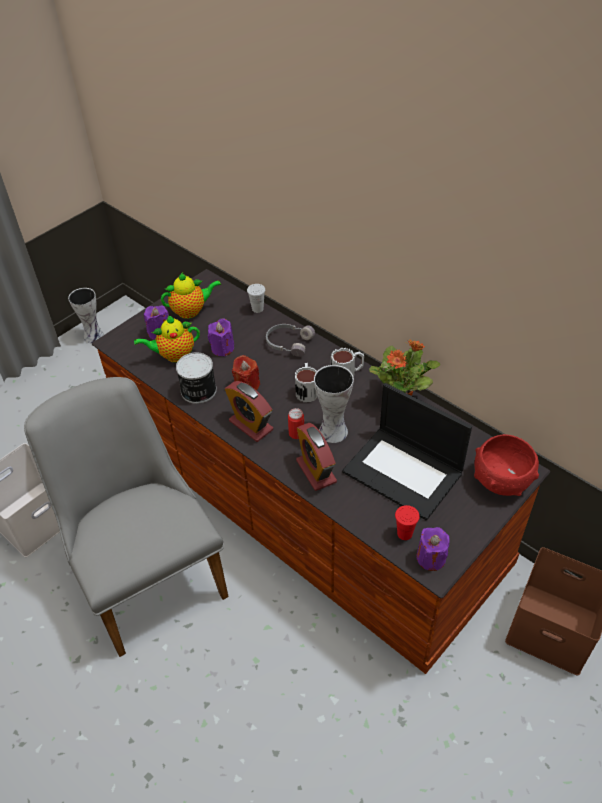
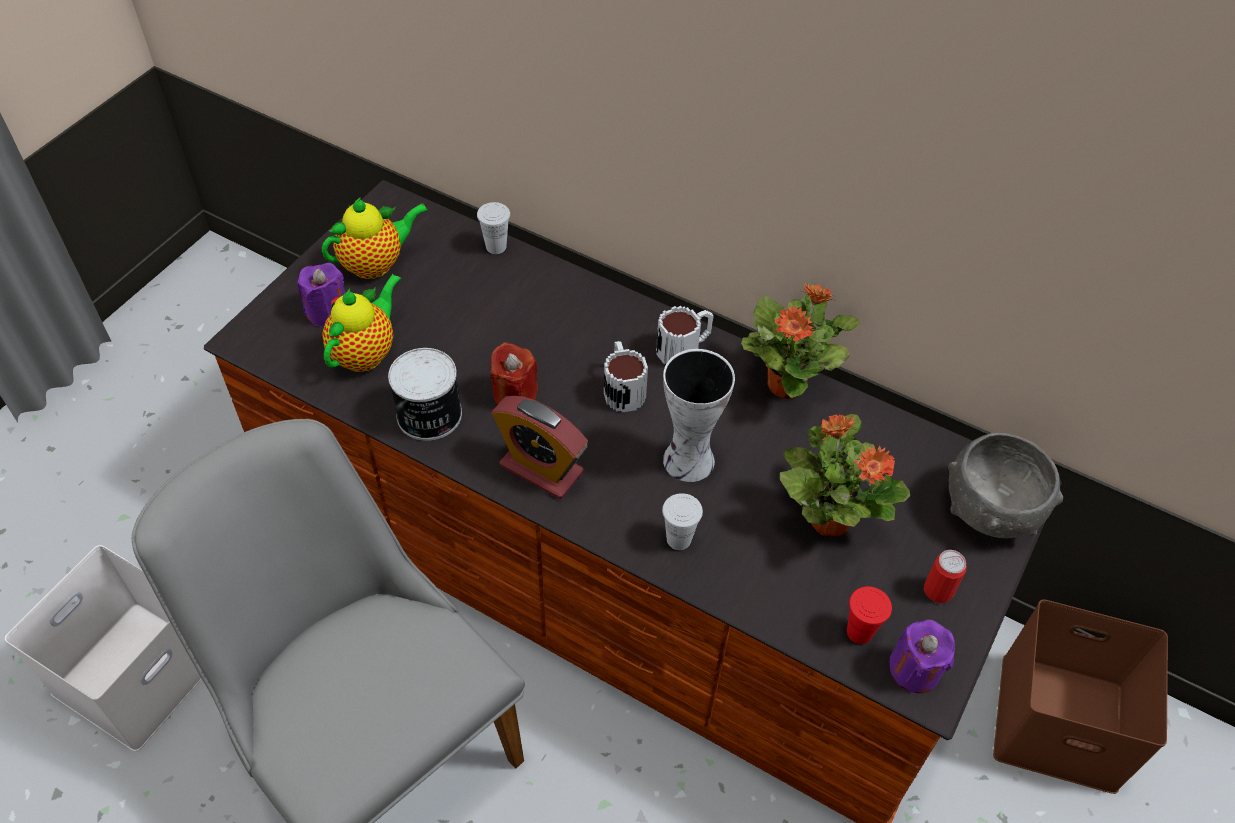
camera: 15 degrees left, 5 degrees up
(94, 336) = (170, 313): vase -> none
(174, 355) = (366, 353): teapot -> teapot turned 150 degrees clockwise
(222, 348) = (452, 328): purple candle -> none
(288, 343) = (568, 304): grey headphones -> none
(296, 433) = (626, 473): can -> can (938, 590)
(316, 471) = (678, 539): alarm clock -> white cup
(404, 472) = (829, 518): laptop -> potted plant
(502, 480) = (991, 509): red bowl -> grey bowl

